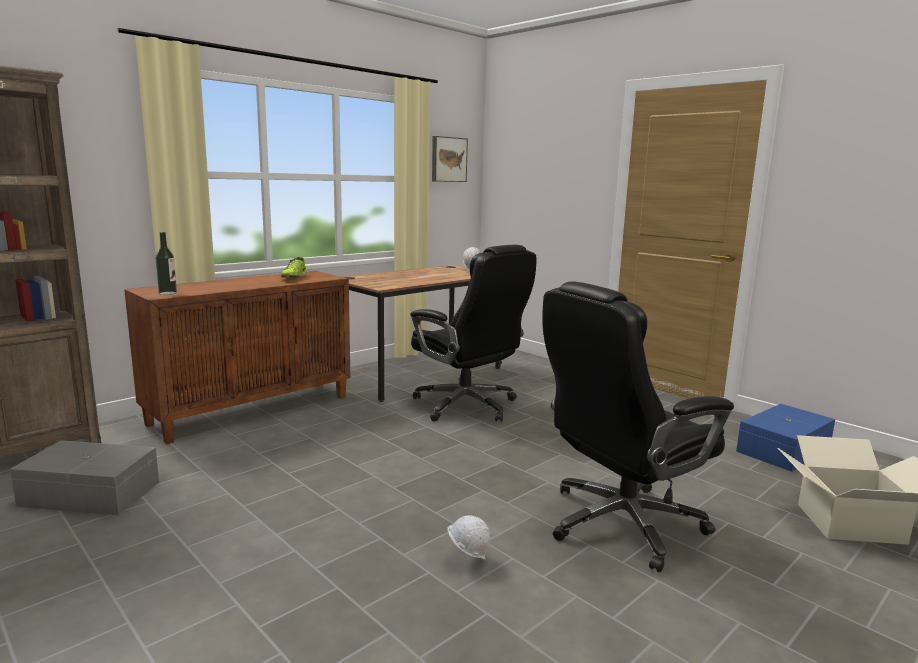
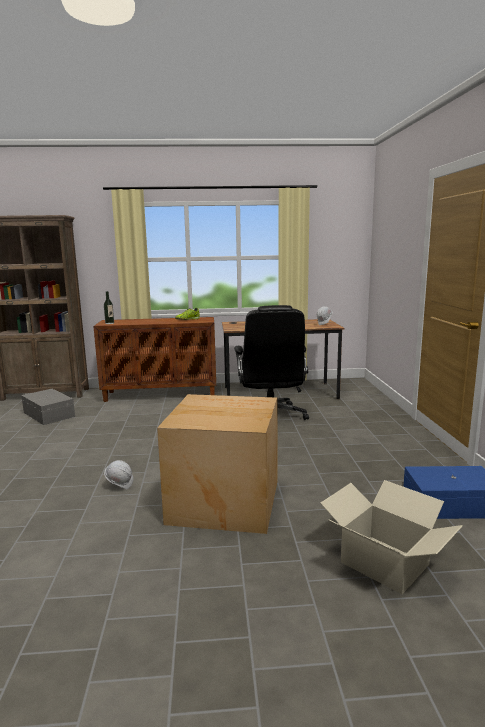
camera: 40 degrees right, 0 degrees up
(448, 159) = (334, 241): picture -> none
(620, 523) = (223, 500): black office chair -> cardboard box

